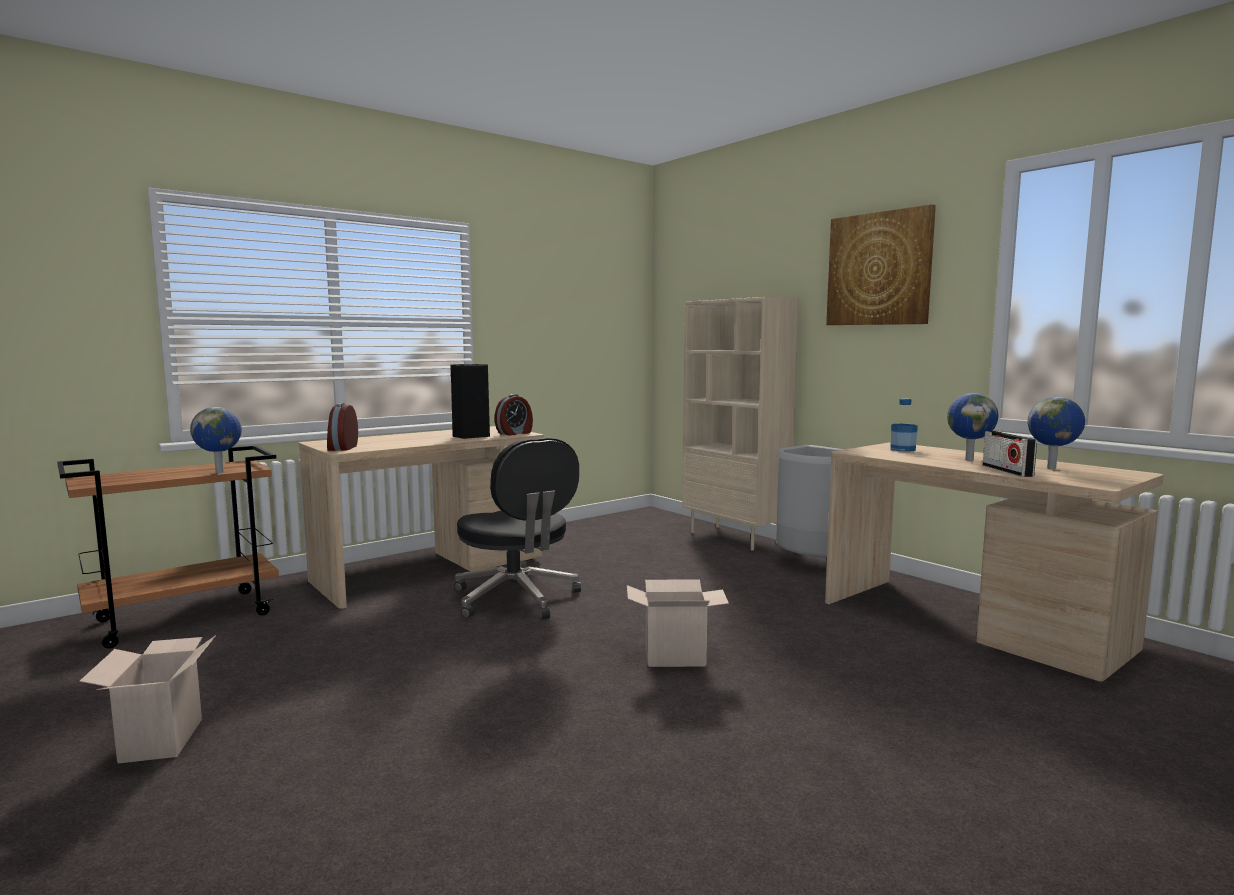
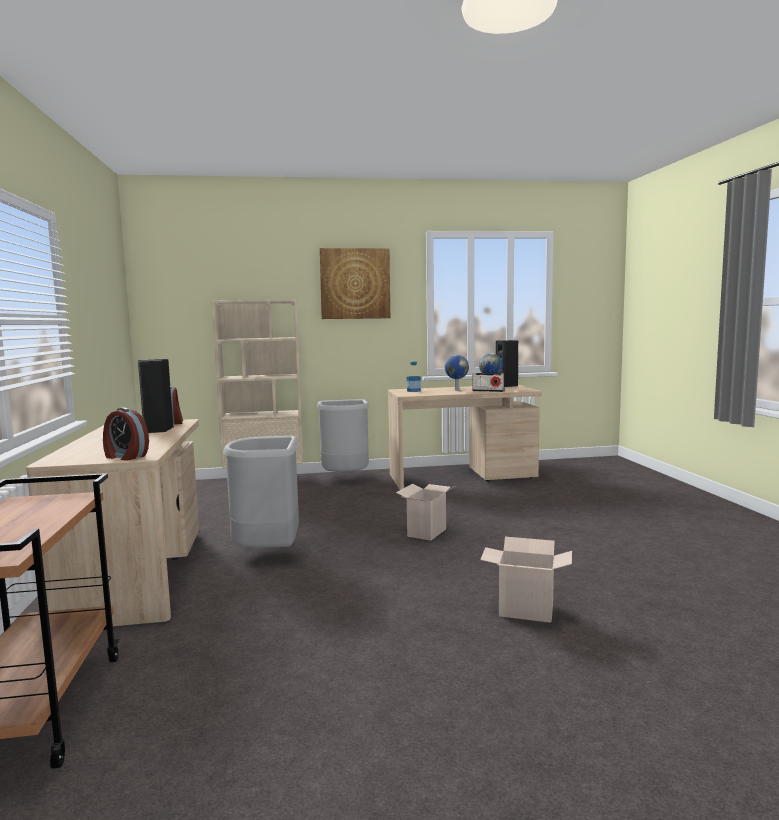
camera: 60 degrees left, 0 degrees up
(160, 739) = (364, 715): cardboard box -> cardboard box (524, 611)
(220, 472) = (73, 506): globe -> none
(517, 599) = (268, 554): black office chair -> grey trash can
(1116, 471) = (507, 385): none -> black speaker

